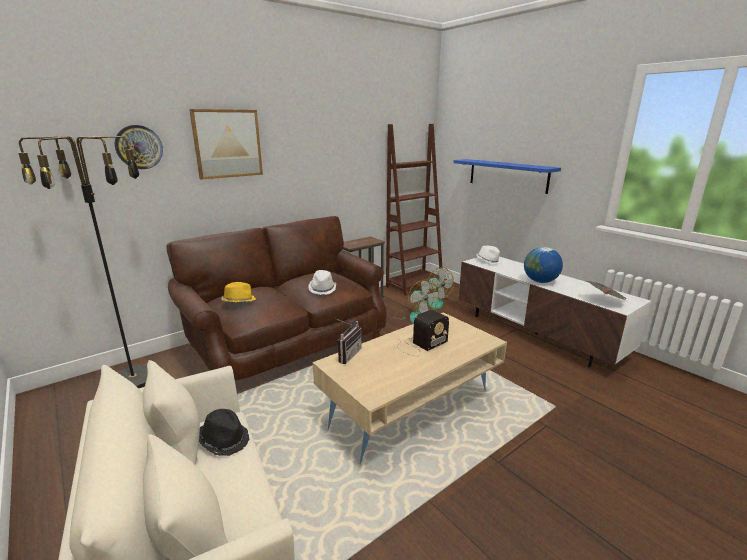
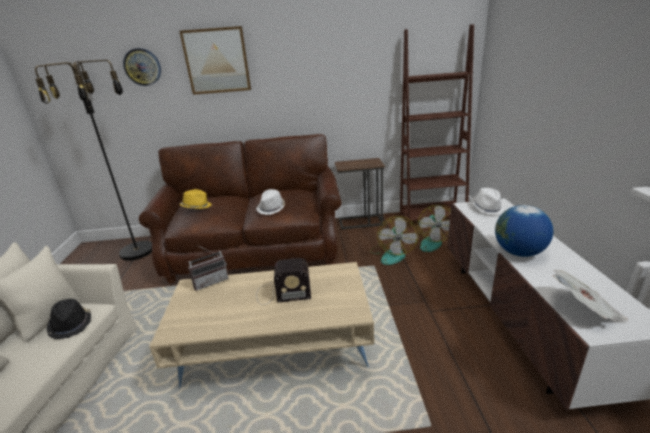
camera: 35 degrees right, 5 degrees up
(507, 175) = (543, 95): blue shelf -> none

